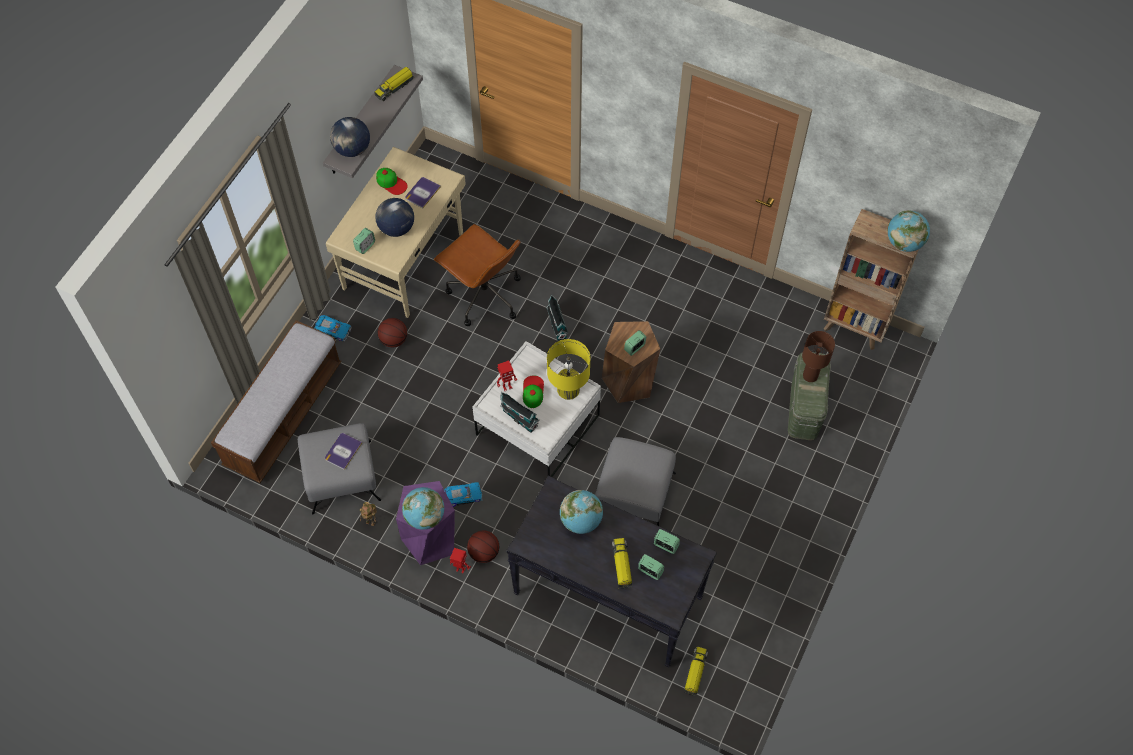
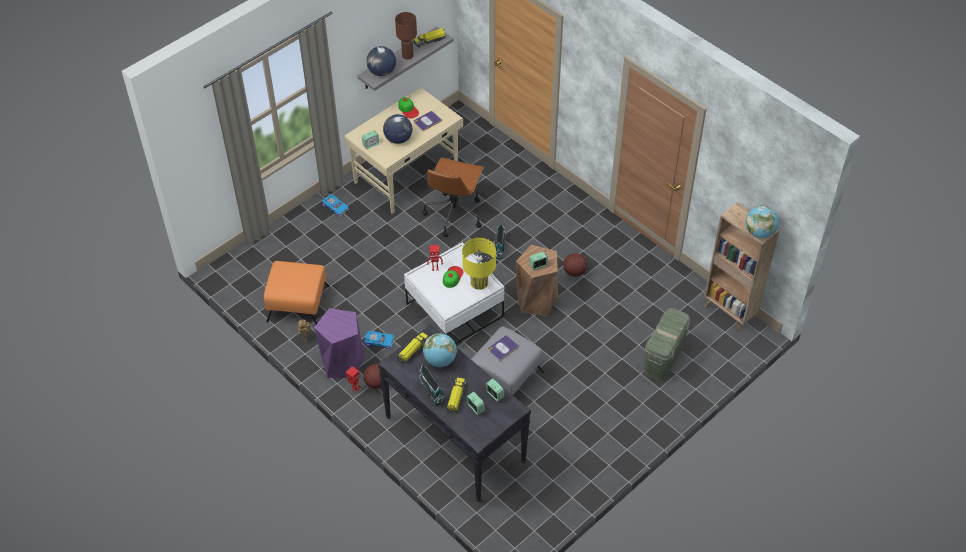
camera: 20 degrees right, 10 degrees down
(284, 415) = (276, 252): bench -> none
(341, 476) = (297, 303): grey ottoman -> orange ottoman
(343, 451) = (300, 278): book -> book (503, 348)
(394, 340) = (375, 225): basketball -> basketball (574, 272)
(424, 516) = (334, 332): globe -> none
(483, 295) = (454, 213): brown office chair -> brown office chair turned 45 degrees clockwise
(519, 417) = (434, 291): toy house -> toy house (431, 391)
(695, 673) = (497, 512): toy truck -> toy truck (413, 350)
(809, 376) = (668, 325): brown table lamp -> brown table lamp (407, 55)

